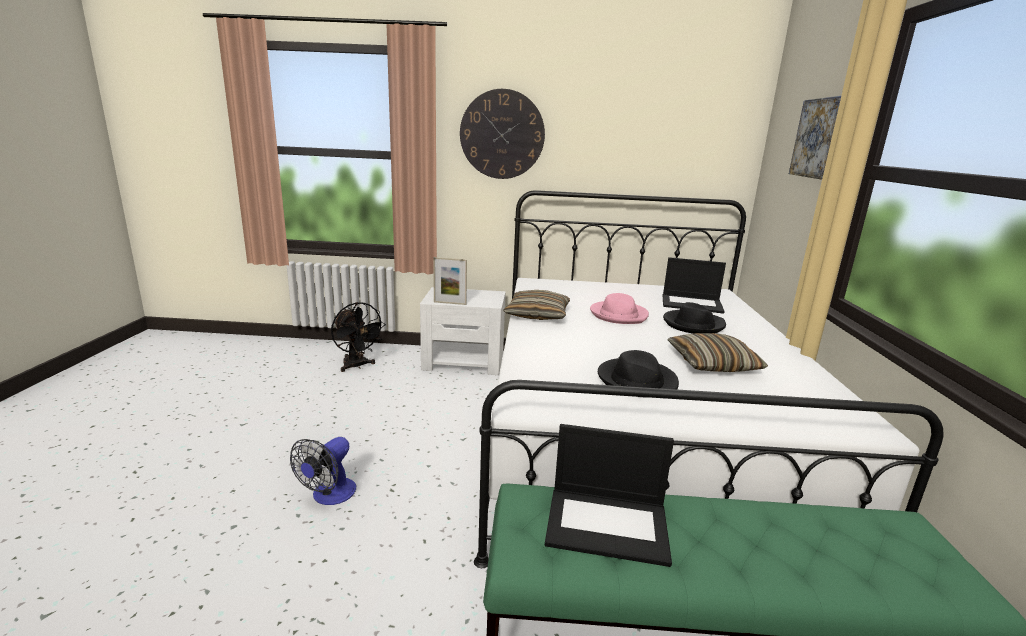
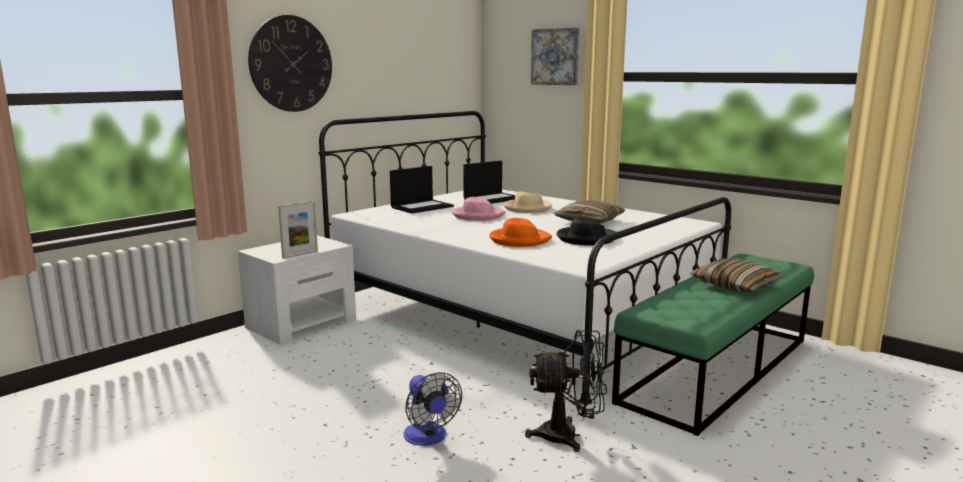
camera: 50 degrees left, 5 degrees down
(357, 366) = (204, 370): black fan -> black fan (568, 436)
(537, 314) = (432, 229): pillow -> pillow (736, 286)
(569, 353) = (519, 240): none -> orange hat
(608, 524) = (689, 301): laptop -> laptop (422, 207)
(693, 324) = (527, 208): black hat -> beige hat

